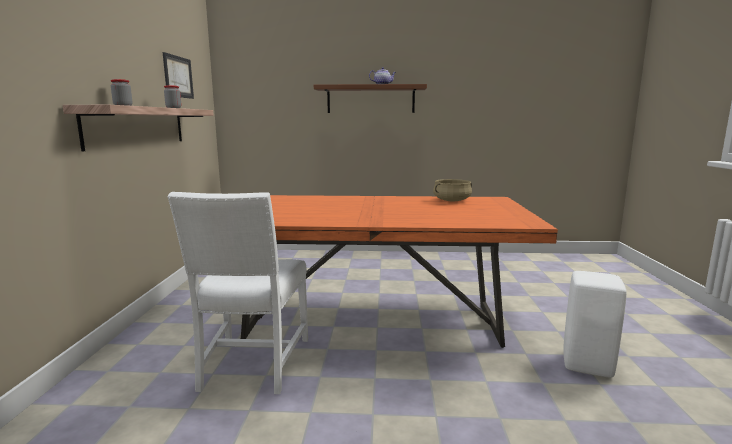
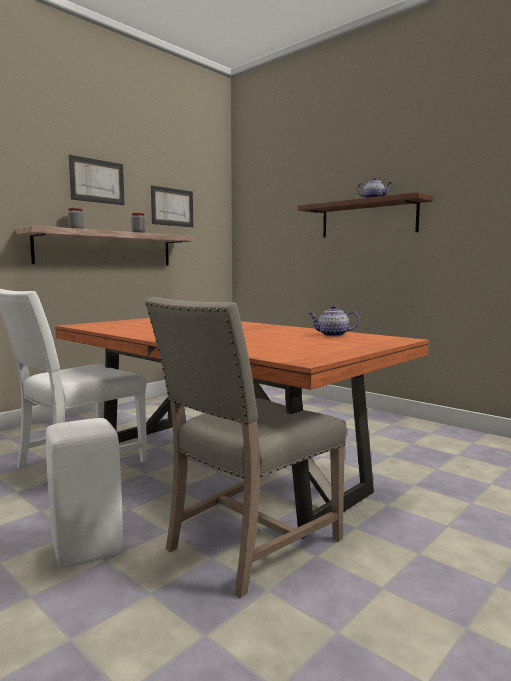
camera: 40 degrees right, 5 degrees down
(124, 45) = (97, 181): none -> picture
(452, 201) = (332, 335): beige cooking pot -> teapot
(486, 363) = (248, 544): none -> beige chair
(588, 365) = (371, 605): white stool -> white stool (88, 549)

